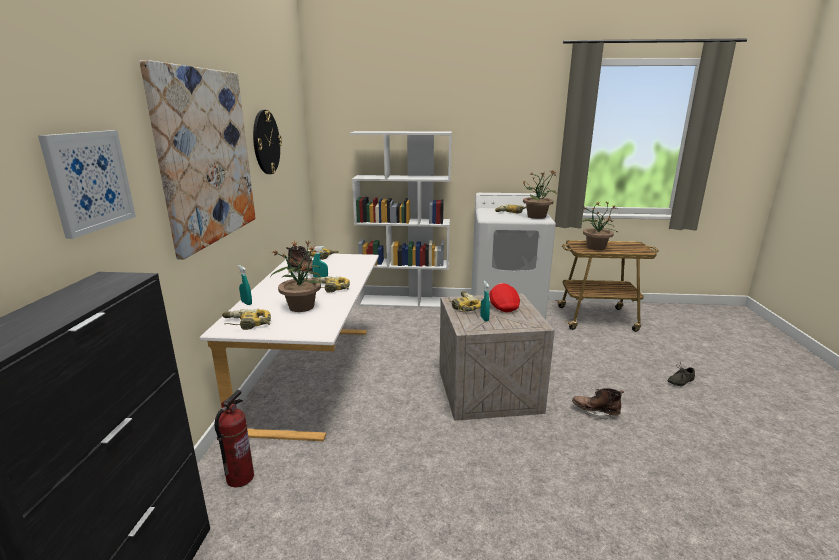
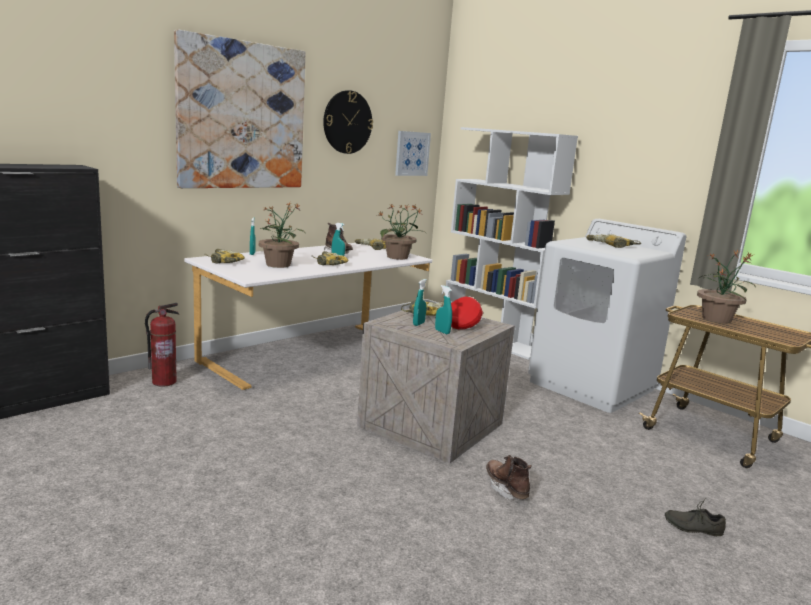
camera: 40 degrees right, 5 degrees down
(89, 181) = (98, 105): picture -> picture (412, 153)
(510, 319) = (442, 332): none -> turquoise spray bottle
(537, 216) = (629, 253): potted plant -> potted plant (398, 257)

